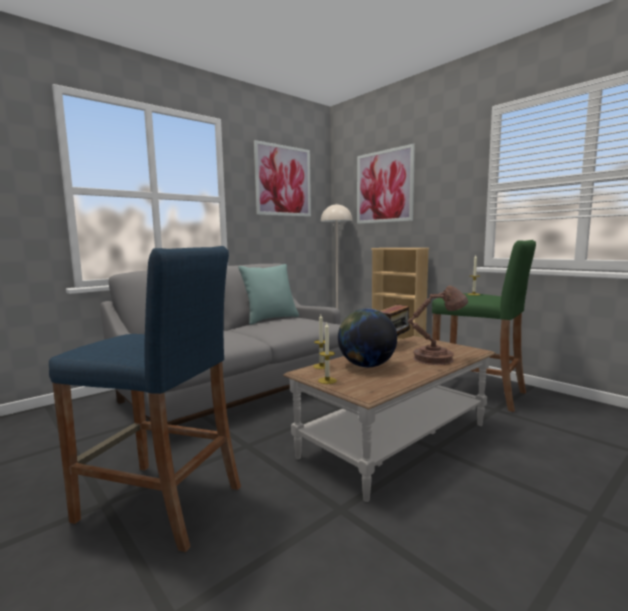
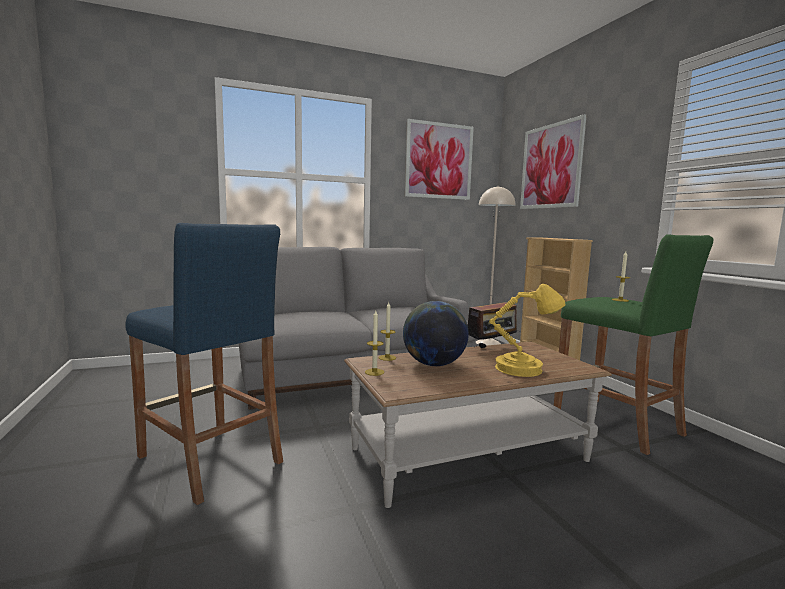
camera: 20 degrees right, 0 degrees up
(270, 319) = (395, 306): turquoise pillow -> none
(436, 358) = (522, 369): brown table lamp -> yellow table lamp

